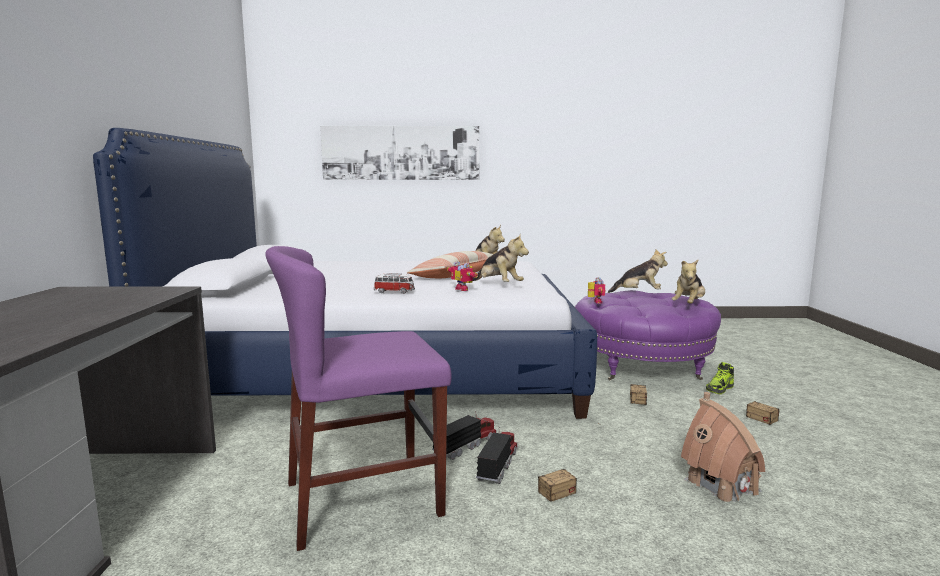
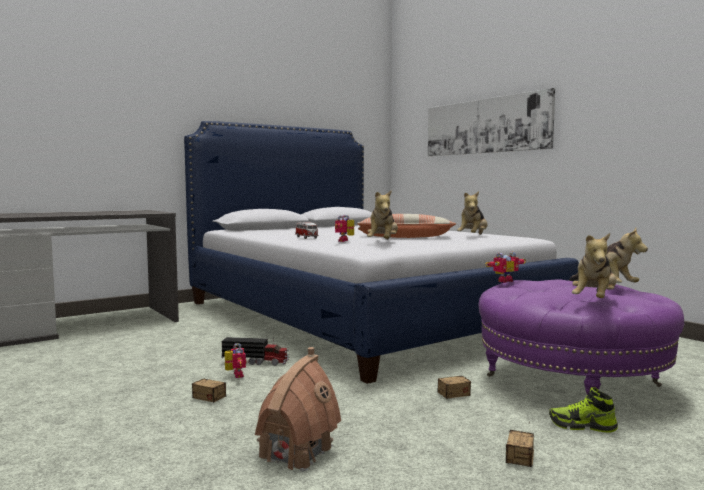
camera: 55 degrees right, 5 degrees down
(363, 498) = (152, 358): purple chair -> none
(498, 465) = (235, 375): toy truck -> toy robot
(688, 305) = (594, 301): plush toy -> plush toy turned 60 degrees counterclockwise

